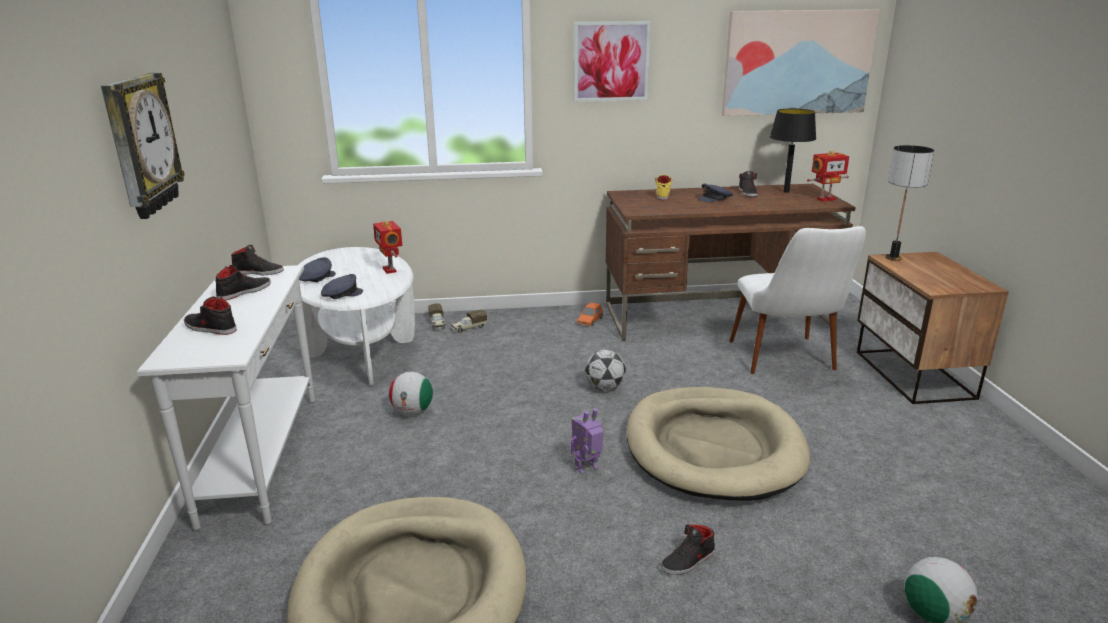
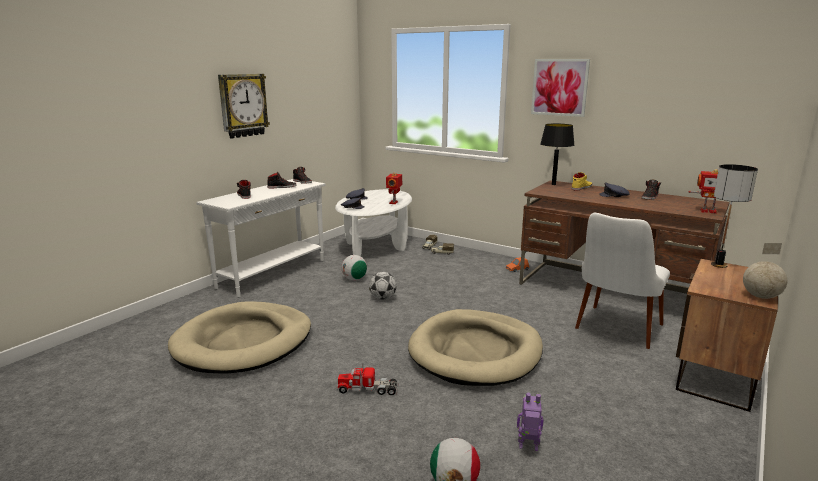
camera: 40 degrees right, 5 degrees down
(587, 468) = (390, 332): toy robot -> toy robot (528, 447)
(605, 387) = (466, 302): football -> football (383, 298)
(688, 561) = (368, 389): black shoe -> toy truck
(786, 192) = (686, 202): black table lamp -> black table lamp (553, 184)
(797, 62) = (718, 95): picture -> none
(978, 282) = (761, 297): none -> globe

